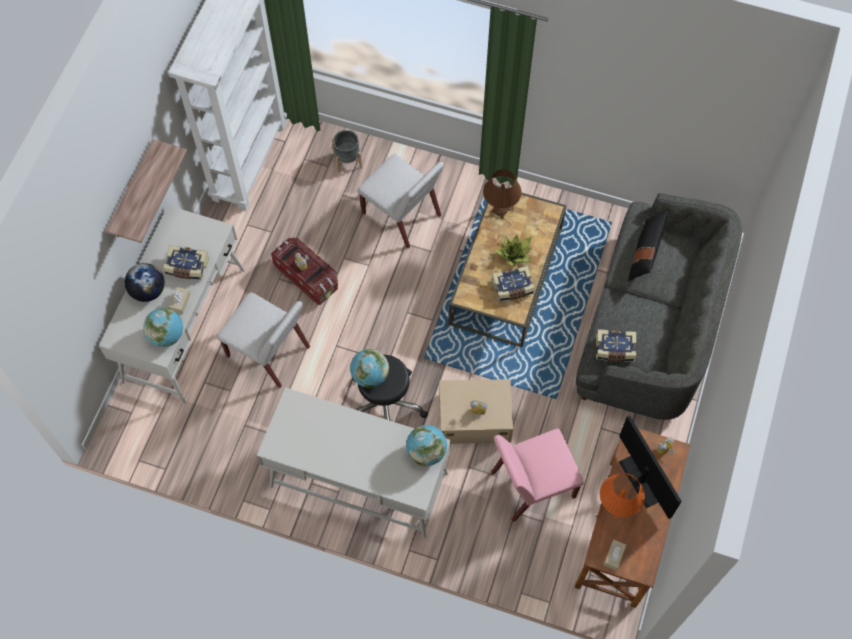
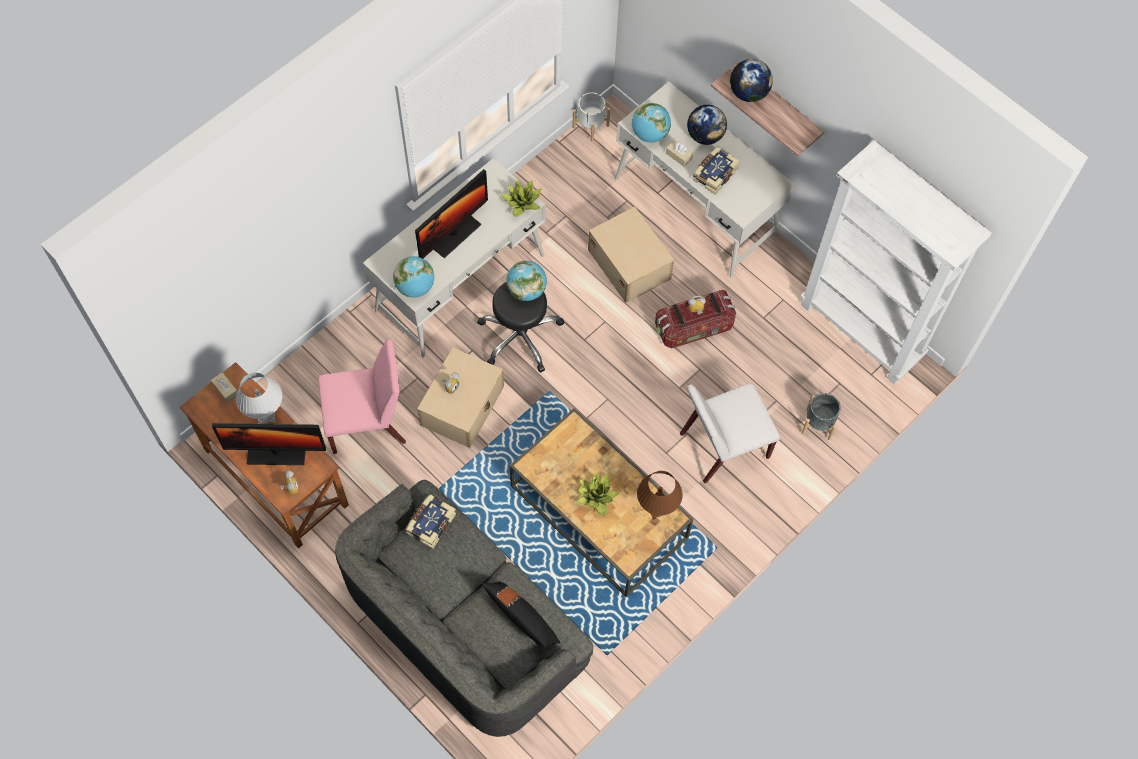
camera: 115 degrees right, 0 degrees up
(134, 450) = (590, 126): none -> white planter
(137, 208) = (748, 93): none -> globe
(269, 352) = (629, 263): white chair -> beige storage box
(293, 406) = (522, 203): none -> potted plant
(355, 447) = (454, 234): none -> monitor
(512, 288) = (559, 475): book -> none
(531, 485) = (368, 422): pink chair -> pink chair turned 75 degrees clockwise
(616, 507) = (266, 415): orange table lamp -> white table lamp

